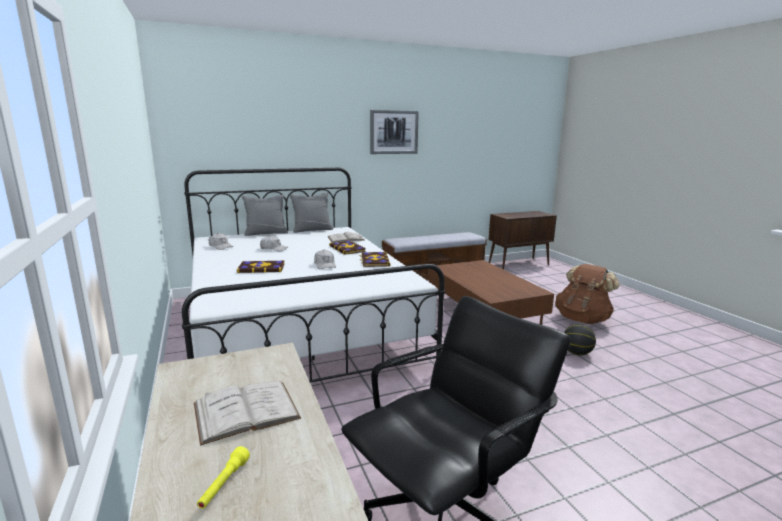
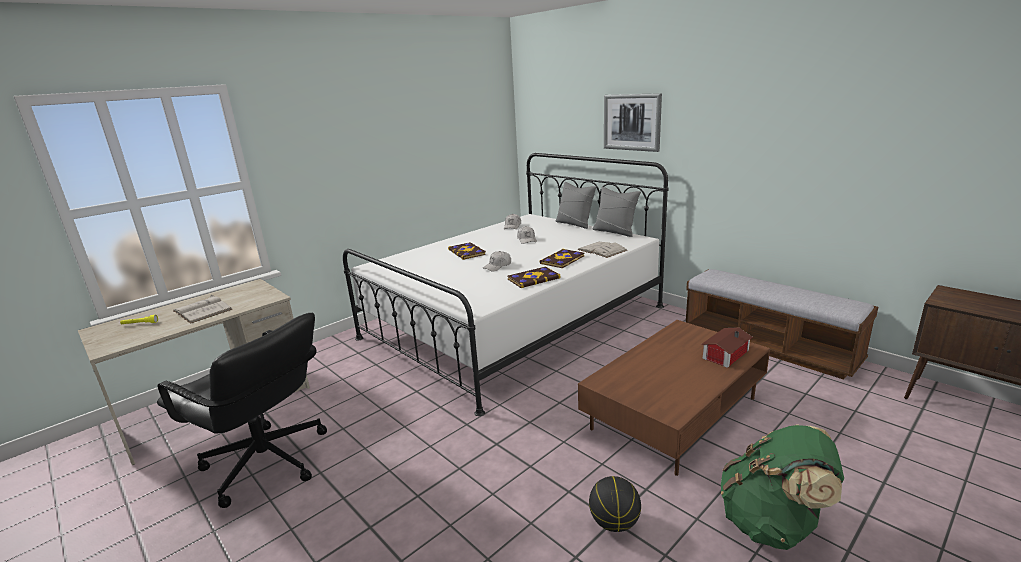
camera: 70 degrees right, 5 degrees up
(394, 132) = (742, 116): picture -> picture (632, 122)
(483, 268) = (724, 354): none -> toy house
(582, 319) = (772, 523): brown backpack -> green backpack

